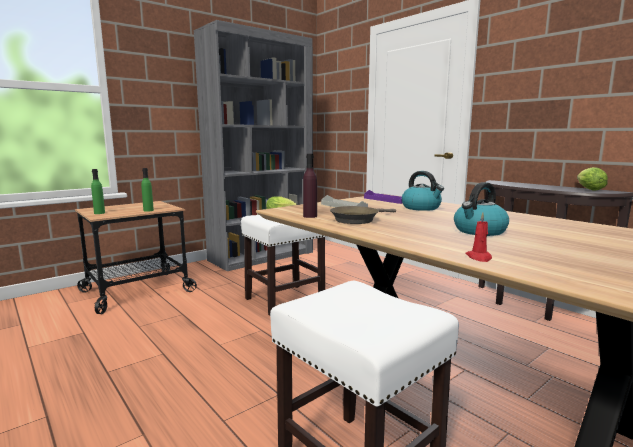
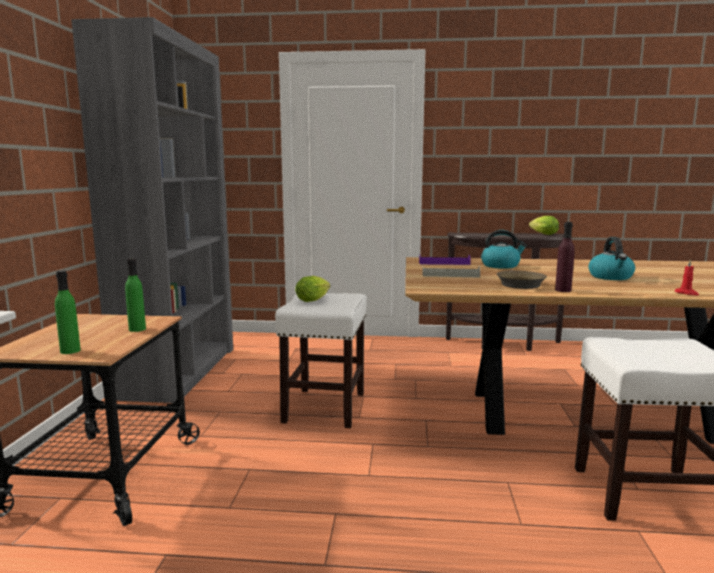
camera: 45 degrees left, 0 degrees up
(310, 216) = (477, 288): purple bottle -> purple bottle (563, 290)

